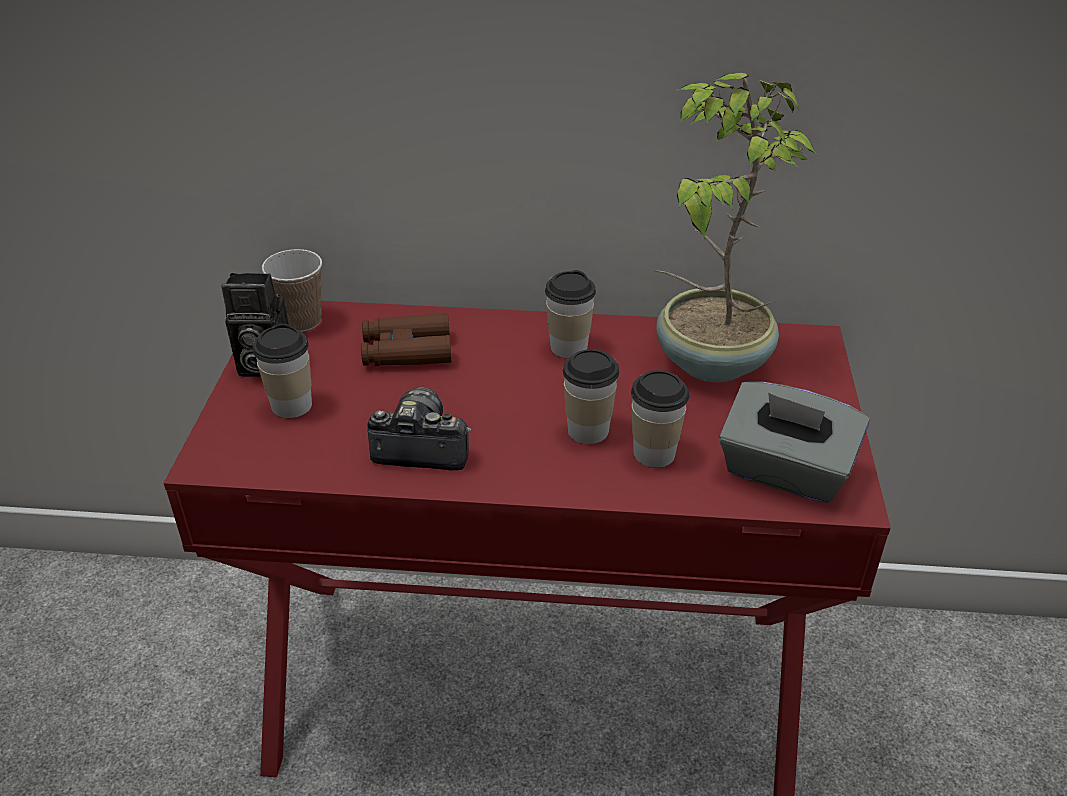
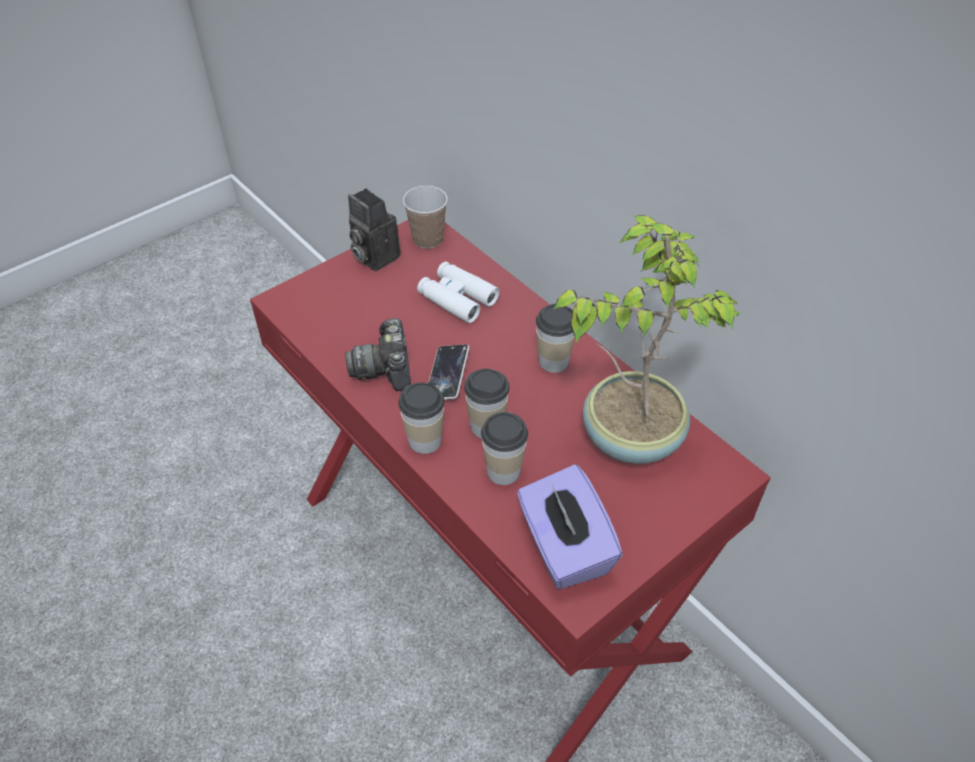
camera: 45 degrees right, 10 degrees up
(291, 405) = (356, 293): cup -> cup (424, 440)
(407, 351) = (457, 298): brown binoculars -> white binoculars
(421, 447) = (385, 368): camera -> camera turned 150 degrees counterclockwise
(491, 415) = (447, 375): none -> phone
(784, 472) = (564, 547): grey tissue box -> purple tissue box

